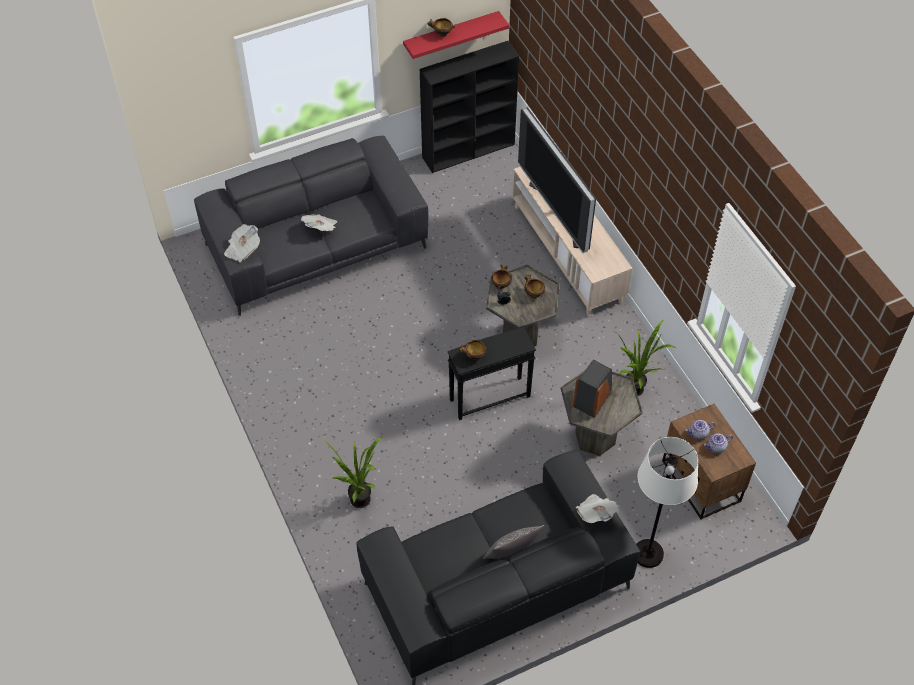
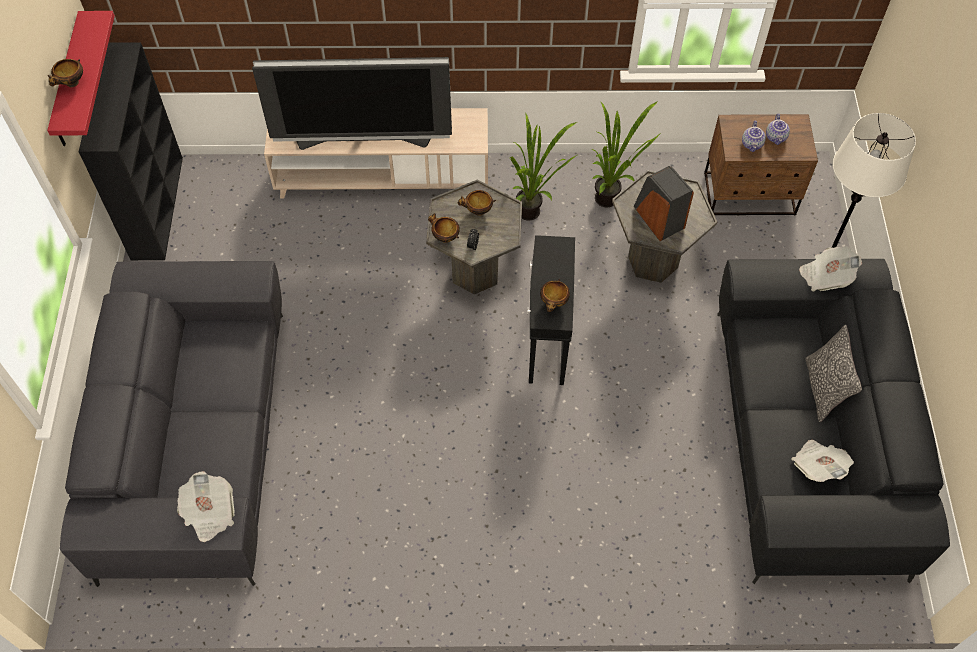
camera: 65 degrees left, 5 degrees up
(321, 228) = (213, 406): newspaper -> newspaper (818, 466)
(361, 504) = (637, 543): potted plant -> potted plant (534, 213)

